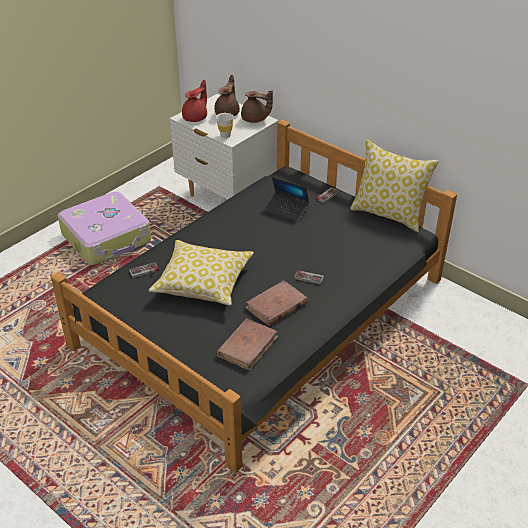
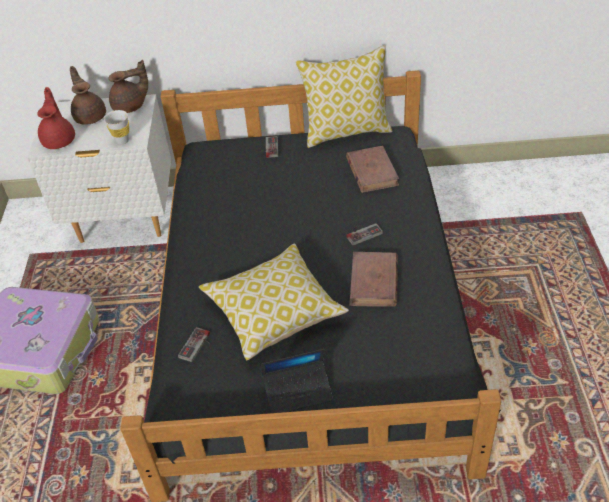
camera: 40 degrees left, 5 degrees up
(247, 346) = (404, 340): brown book -> brown book (372, 171)
(287, 210) = (253, 185): laptop -> laptop (298, 392)

